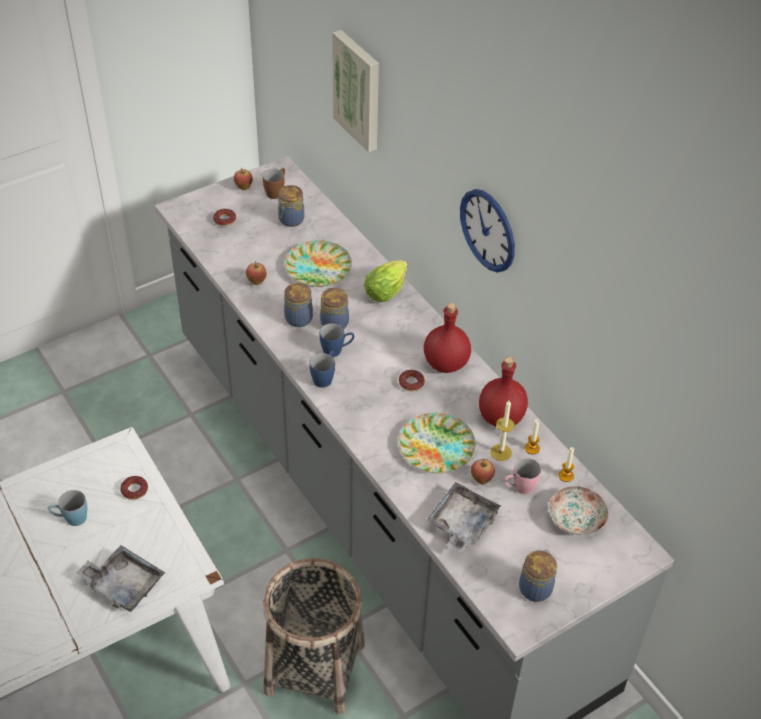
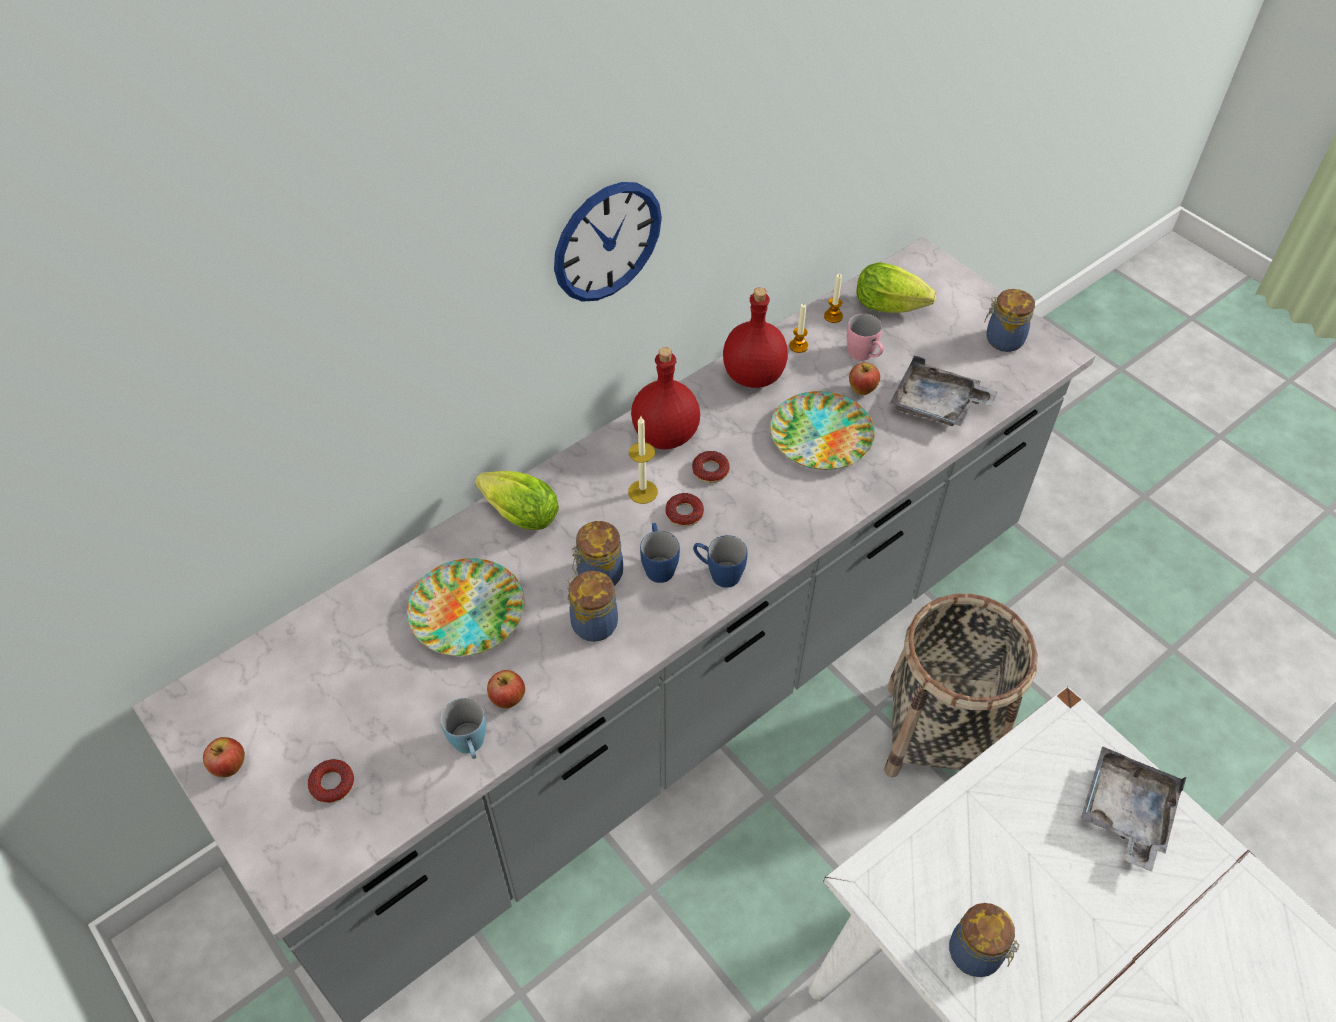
camera: 95 degrees left, 5 degrees up
(71, 519) = (1039, 924): blue mug -> blue mug (470, 746)
(134, 490) = (955, 839): donut -> donut (684, 513)
(276, 191) = (248, 707): brown mug -> none
(290, 220) = (337, 671): jar -> jar (976, 954)
(359, 90) = (268, 382): picture -> none
(501, 452) = (812, 374): candle -> candle (642, 492)
(577, 518) = (893, 307): plate -> lettuce

